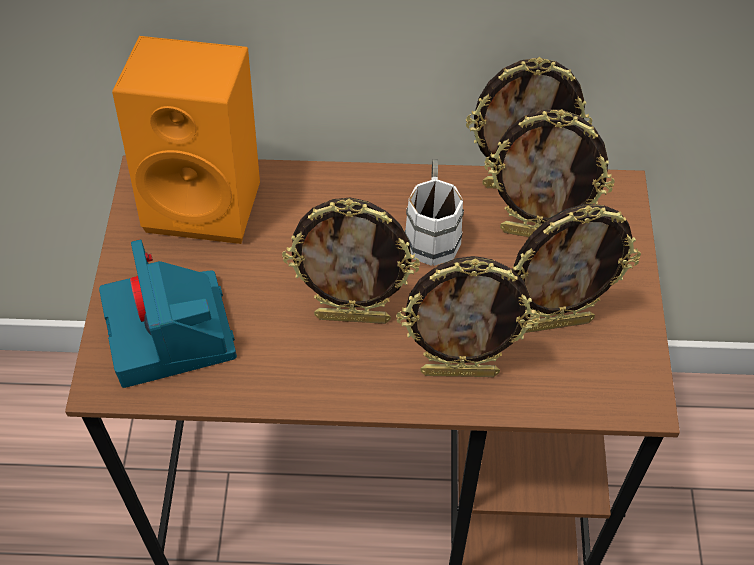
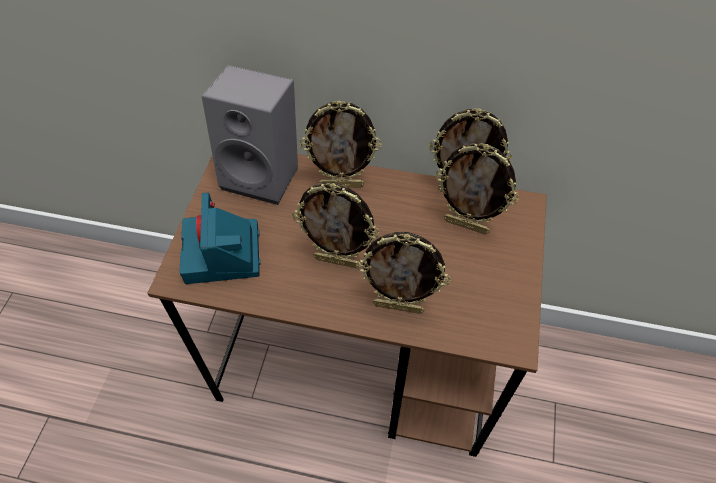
camera: 10 degrees right, 0 degrees up
(209, 198) = (264, 174): orange speaker -> grey speaker
(432, 231) = (400, 214): white mug -> none
(556, 323) = (468, 285): picture frame -> picture frame (342, 184)

